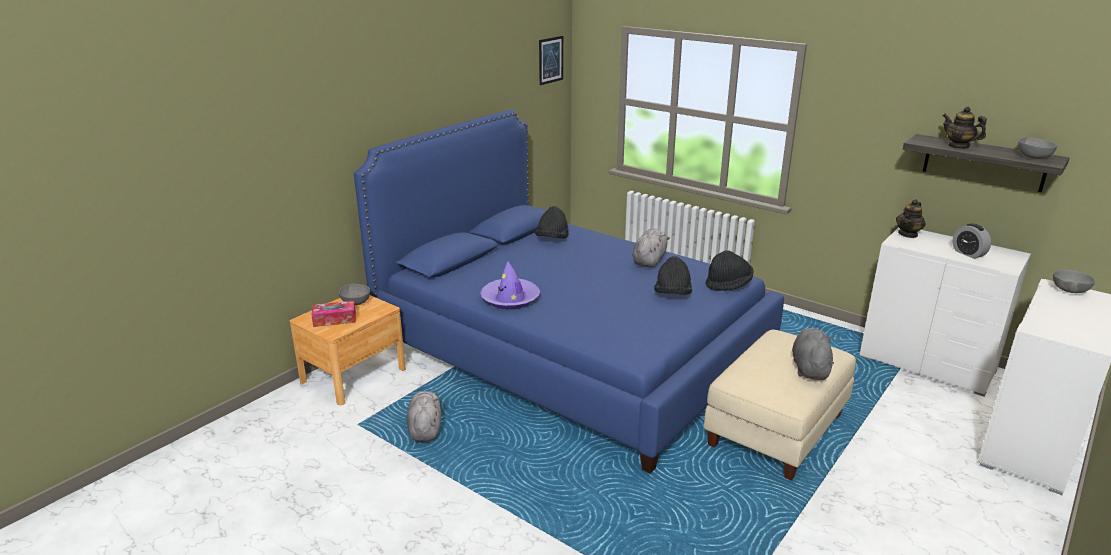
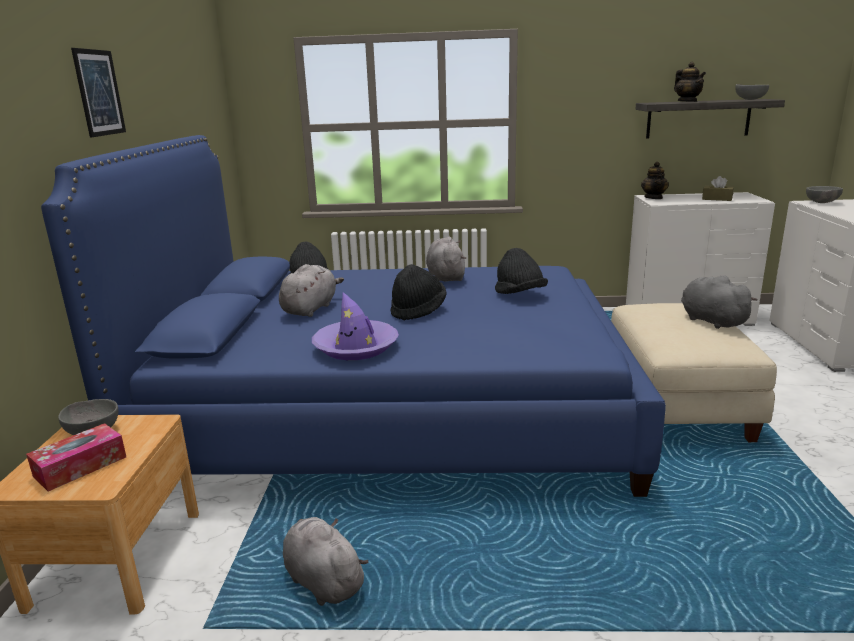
camera: 35 degrees left, 5 degrees down
(526, 260) = (310, 309): none -> grey plush toy
(551, 60) = (212, 83): picture -> picture (99, 93)
(728, 285) = (552, 275): black hat -> black hat (418, 311)
(958, 146) = (687, 102): teapot -> teapot turned 120 degrees counterclockwise
(968, 253) = (717, 199): alarm clock -> brown tissue box

